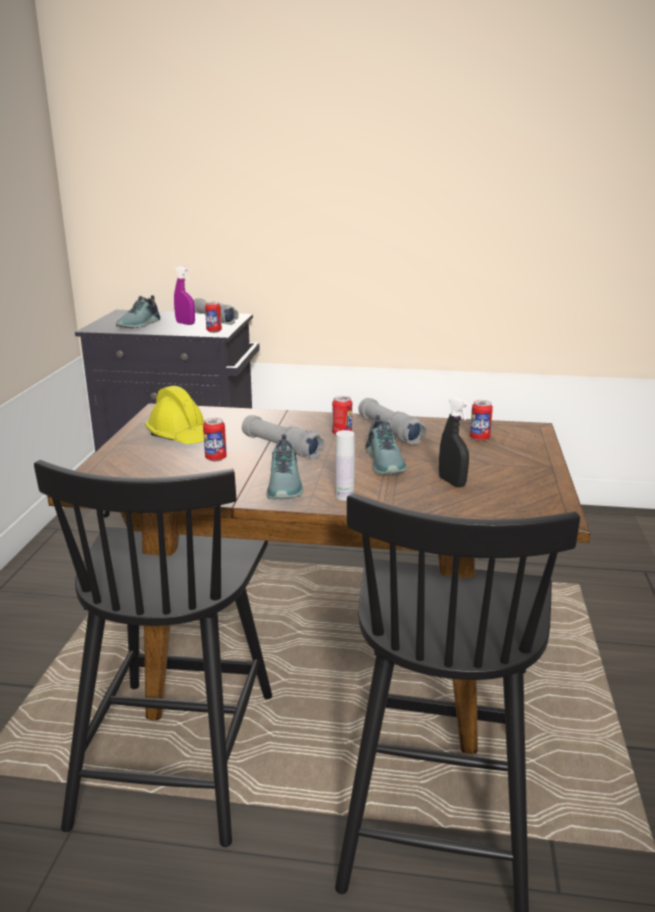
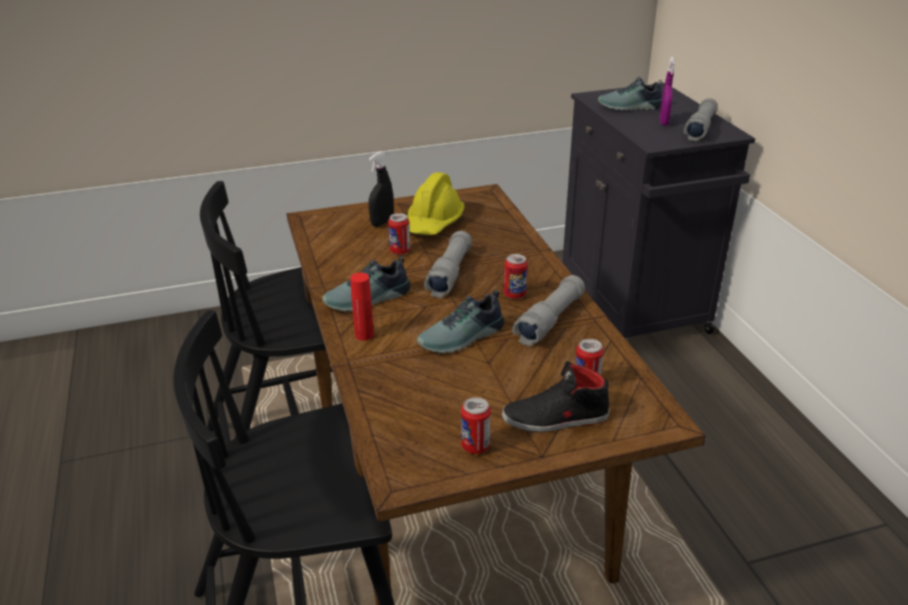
camera: 65 degrees right, 10 degrees up
(214, 331) = (657, 141): can -> can (475, 446)
(344, 496) = (364, 335): white bottle -> red bottle
(452, 482) = (441, 390): black spray bottle -> black spray bottle (382, 222)
(512, 454) = (555, 418): none -> black shoe

